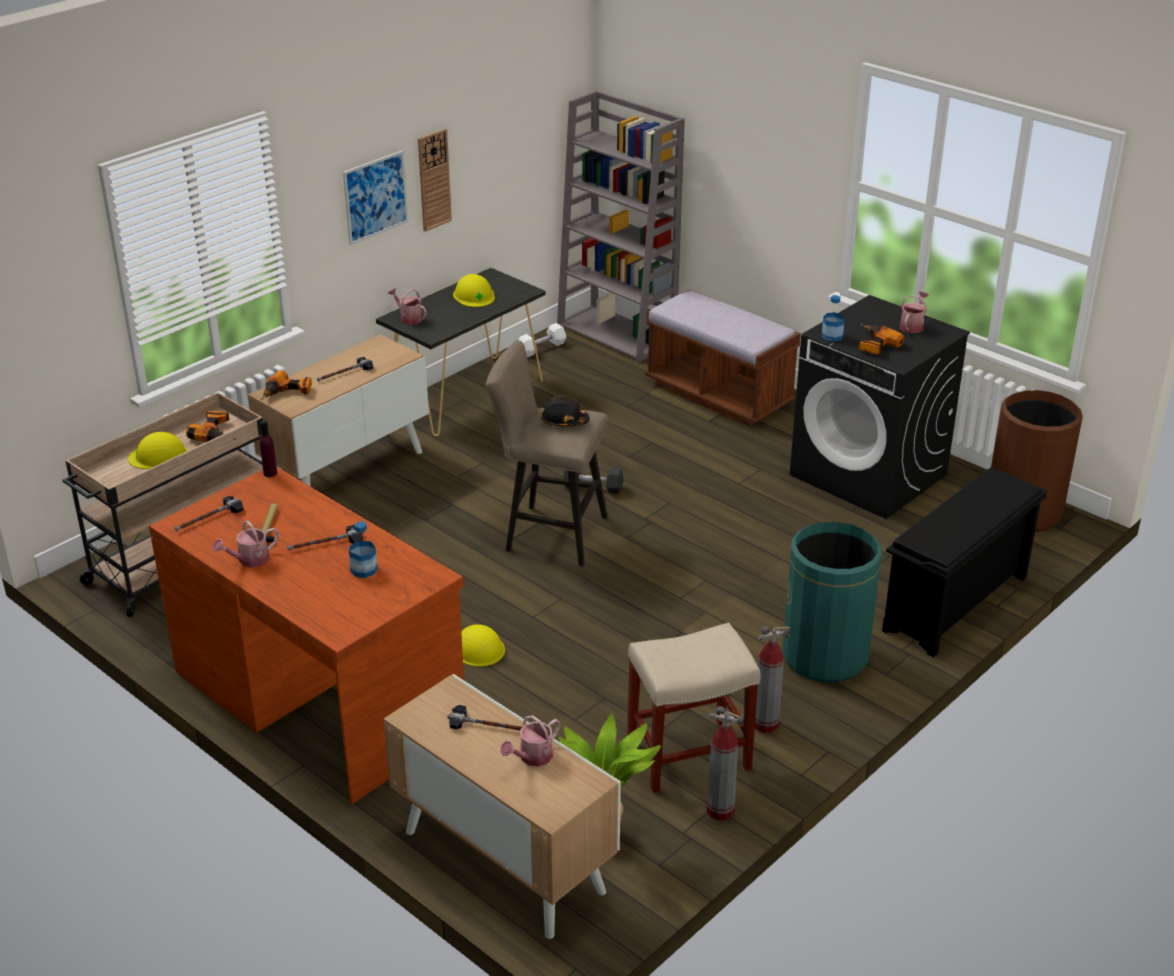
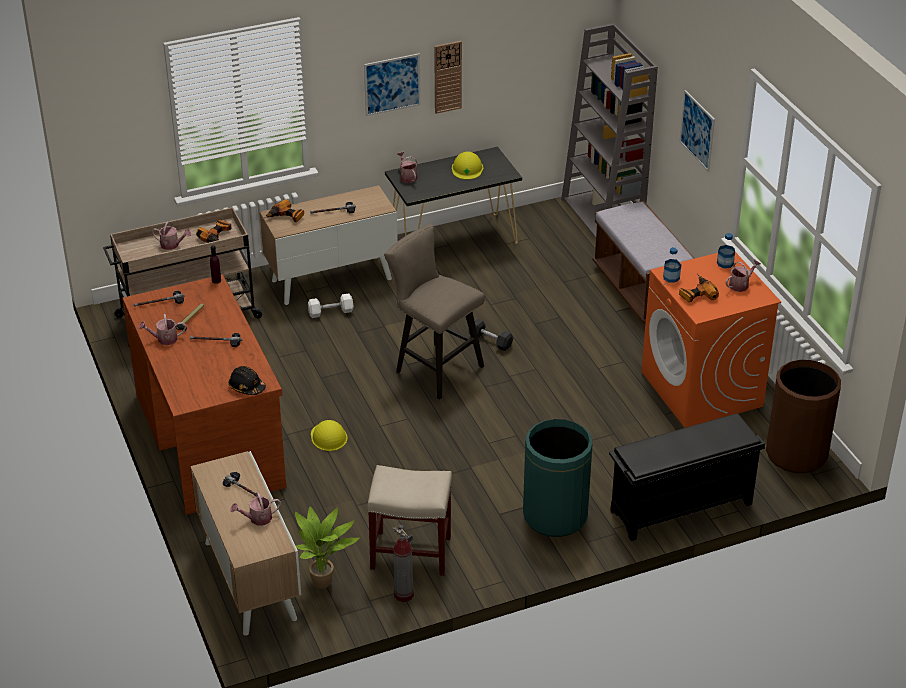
camera: 25 degrees right, 5 degrees up
(158, 456) = (172, 245): yellow hard hat -> watering can
(364, 570) = (226, 366): bottle -> bottle (725, 263)
(541, 348) = (536, 215): white dumbbell -> white dumbbell (331, 312)
(564, 421) = (444, 292): black hard hat -> black hard hat (246, 387)
(764, 177) = (697, 130): none -> picture
(765, 724) = (476, 549): fire extinguisher -> none
(869, 475) = (702, 389): black washing machine -> orange washing machine

